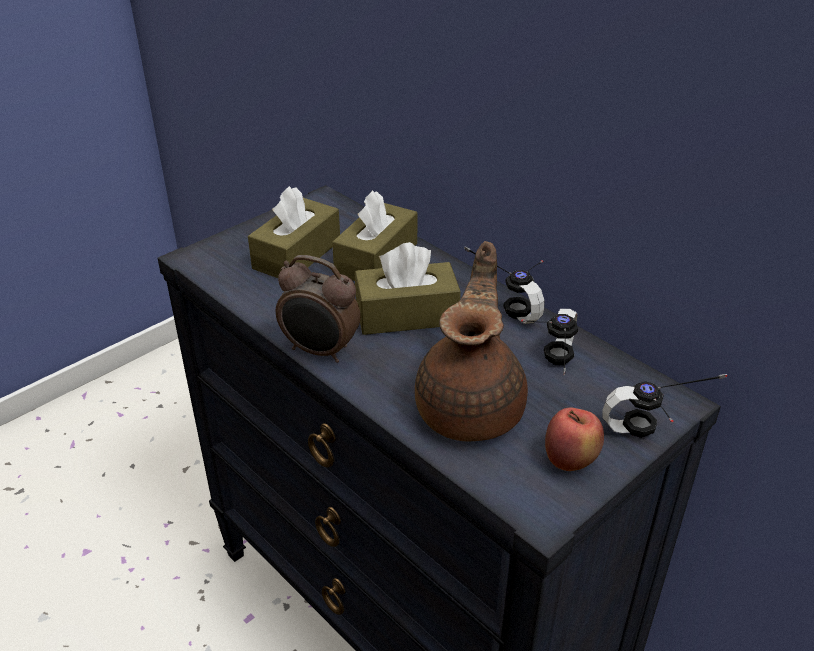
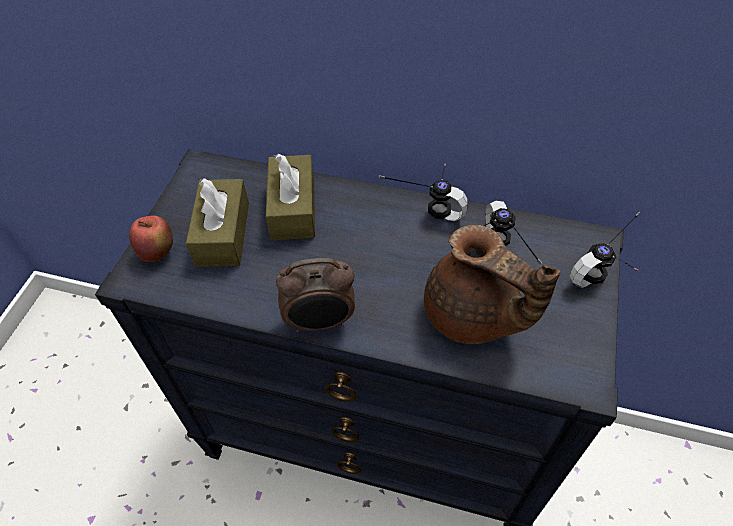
camera: 30 degrees left, 15 degrees up
(406, 315) = (359, 253): brown tissue box -> none
(472, 407) = (473, 316): brown teapot -> brown teapot turned 150 degrees clockwise
(570, 461) = (570, 327): apple -> apple (158, 252)

